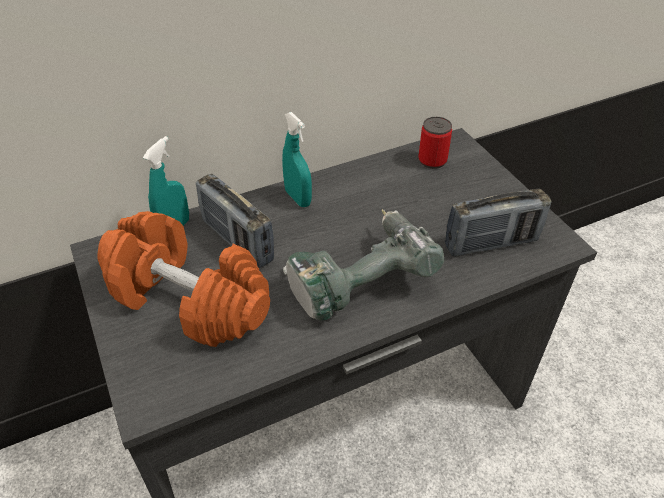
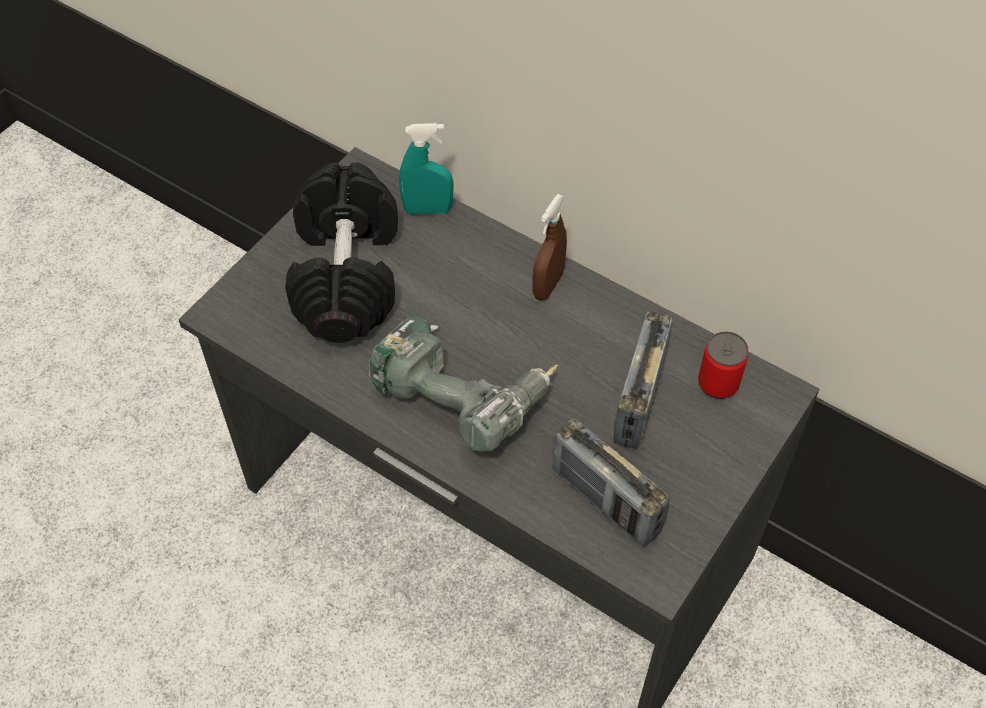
camera: 60 degrees right, 10 degrees up
(190, 299) = (347, 275): orange dumbbell -> black dumbbell
(237, 241) = (446, 269): radio -> radio (639, 399)
(298, 198) = (548, 285): turquoise spray bottle -> brown spray bottle

